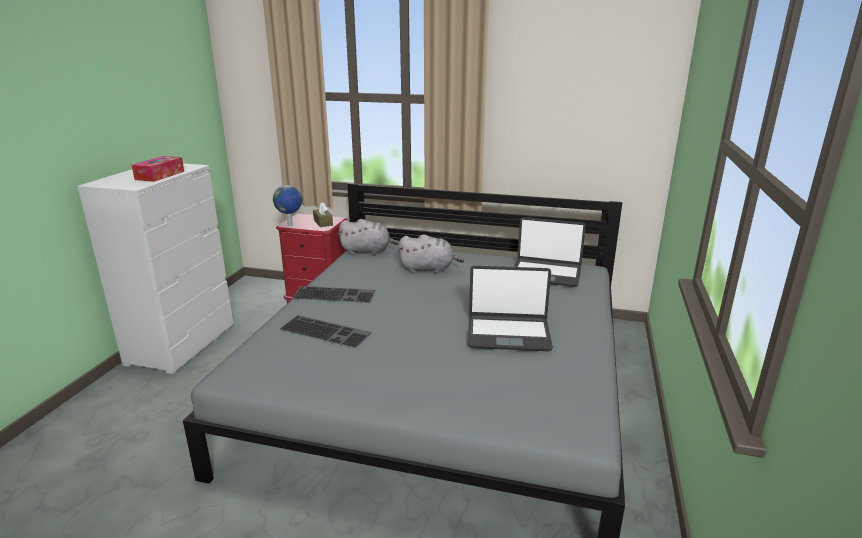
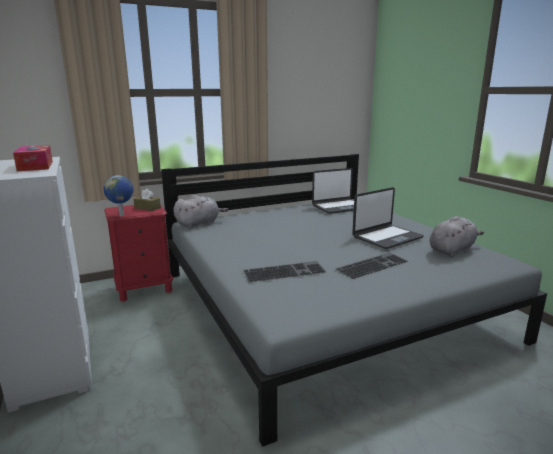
camera: 40 degrees left, 5 degrees down
(335, 294) = (238, 251): keyboard -> keyboard (372, 265)
(428, 269) = (266, 222): grey plush toy -> grey plush toy (452, 250)

